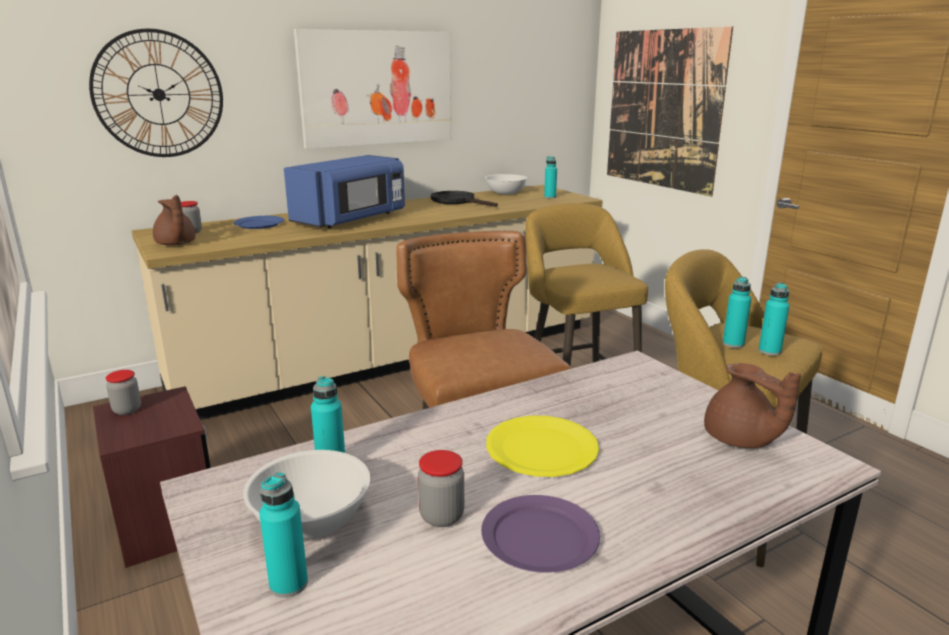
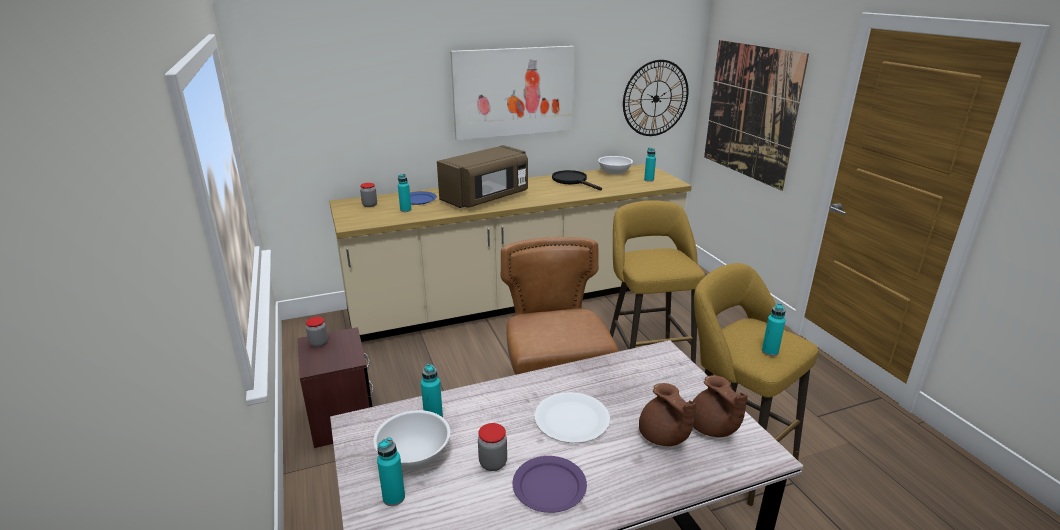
camera: 10 degrees right, 5 degrees up
(159, 94) = (350, 104): wall clock -> wall clock (655, 98)
(176, 244) = (357, 218): brown teapot -> brown teapot (663, 437)
(351, 219) = (486, 198): blue microwave -> brown microwave
(541, 449) = (571, 419): yellow plate -> white plate
(733, 344) = (744, 342): turquoise bottle -> turquoise bottle (405, 210)

